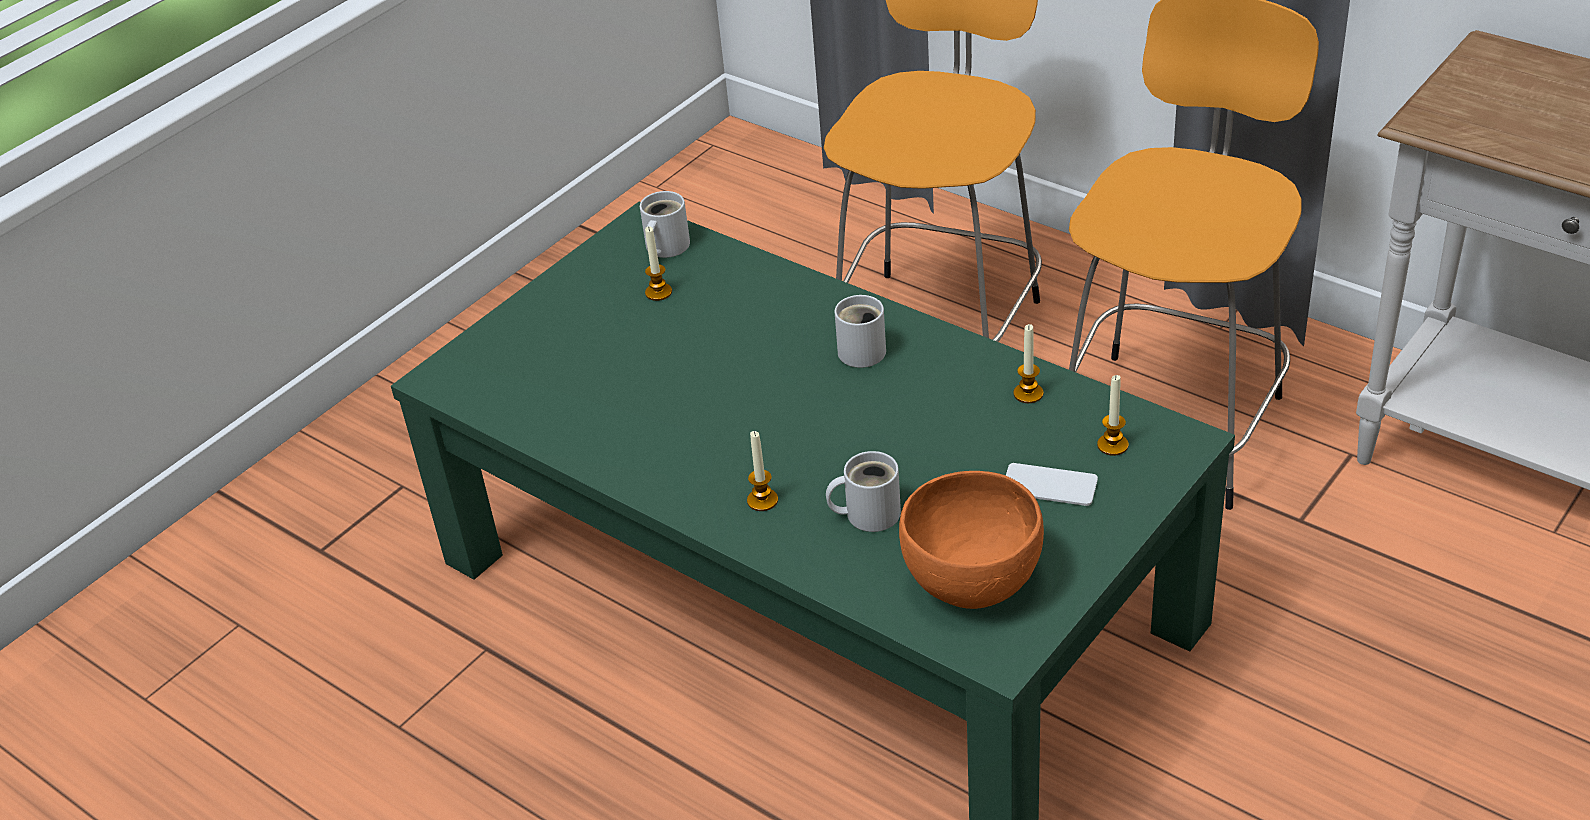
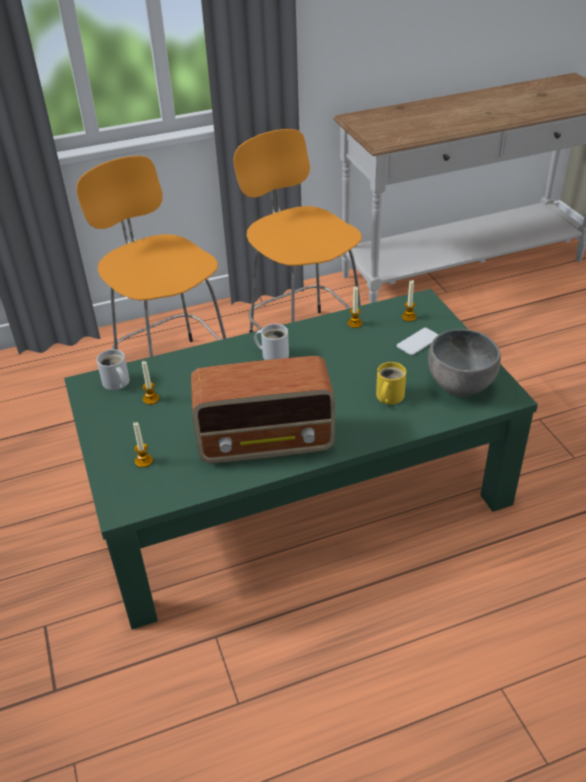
camera: 60 degrees left, 0 degrees up
(657, 439) = (267, 442): none -> radio
(762, 500) = (348, 425): candle -> candle (143, 461)
(867, 513) = (388, 397): white mug -> yellow mug
(971, 584) = (460, 386): orange bowl -> grey bowl

